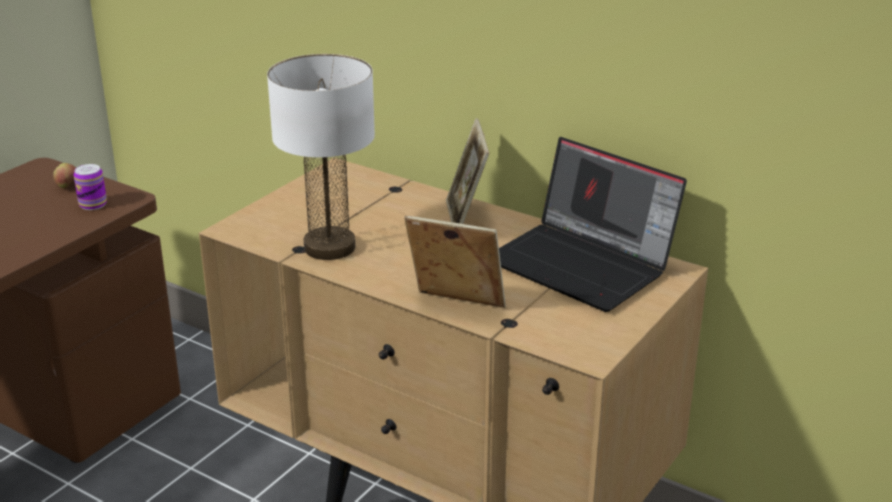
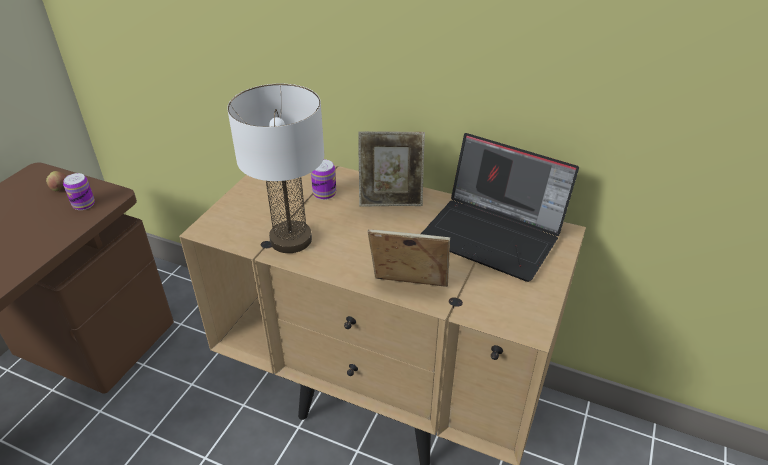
camera: 10 degrees left, 10 degrees up
(384, 206) = (324, 193): none -> can
(466, 219) = (391, 199): picture frame -> picture frame turned 75 degrees counterclockwise

